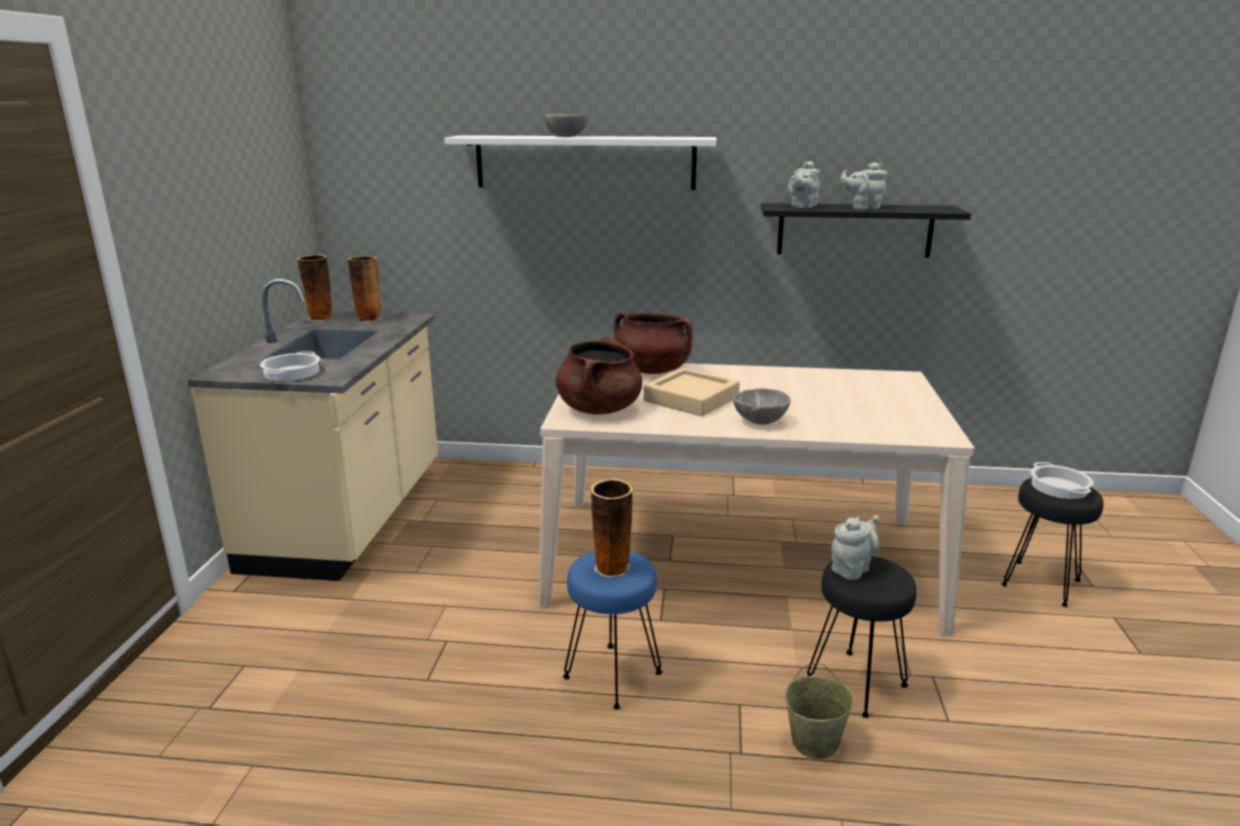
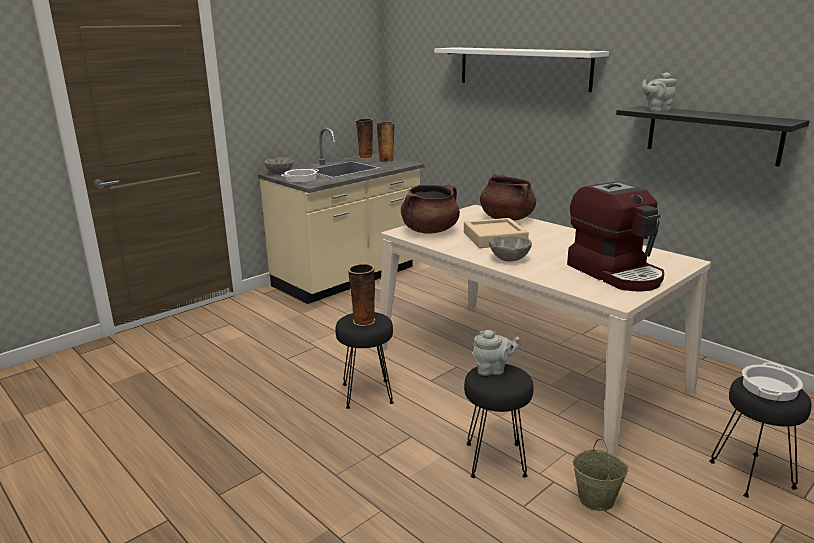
camera: 40 degrees right, 0 degrees up
(565, 136) = (504, 49): grey bowl -> grey bowl (279, 173)
(611, 676) = (366, 394): blue stool -> black stool
(815, 742) = (423, 472): beige bucket -> beige bucket (597, 499)
(863, 208) = (704, 115): grey teapot -> none
(881, 407) = (616, 273): none -> coffee machine

